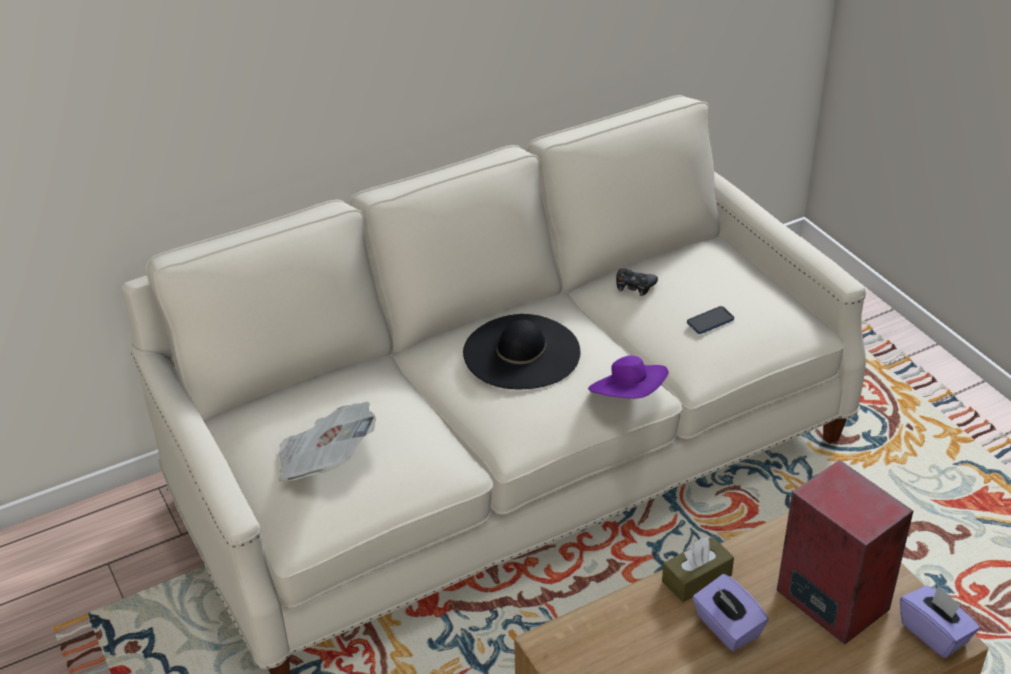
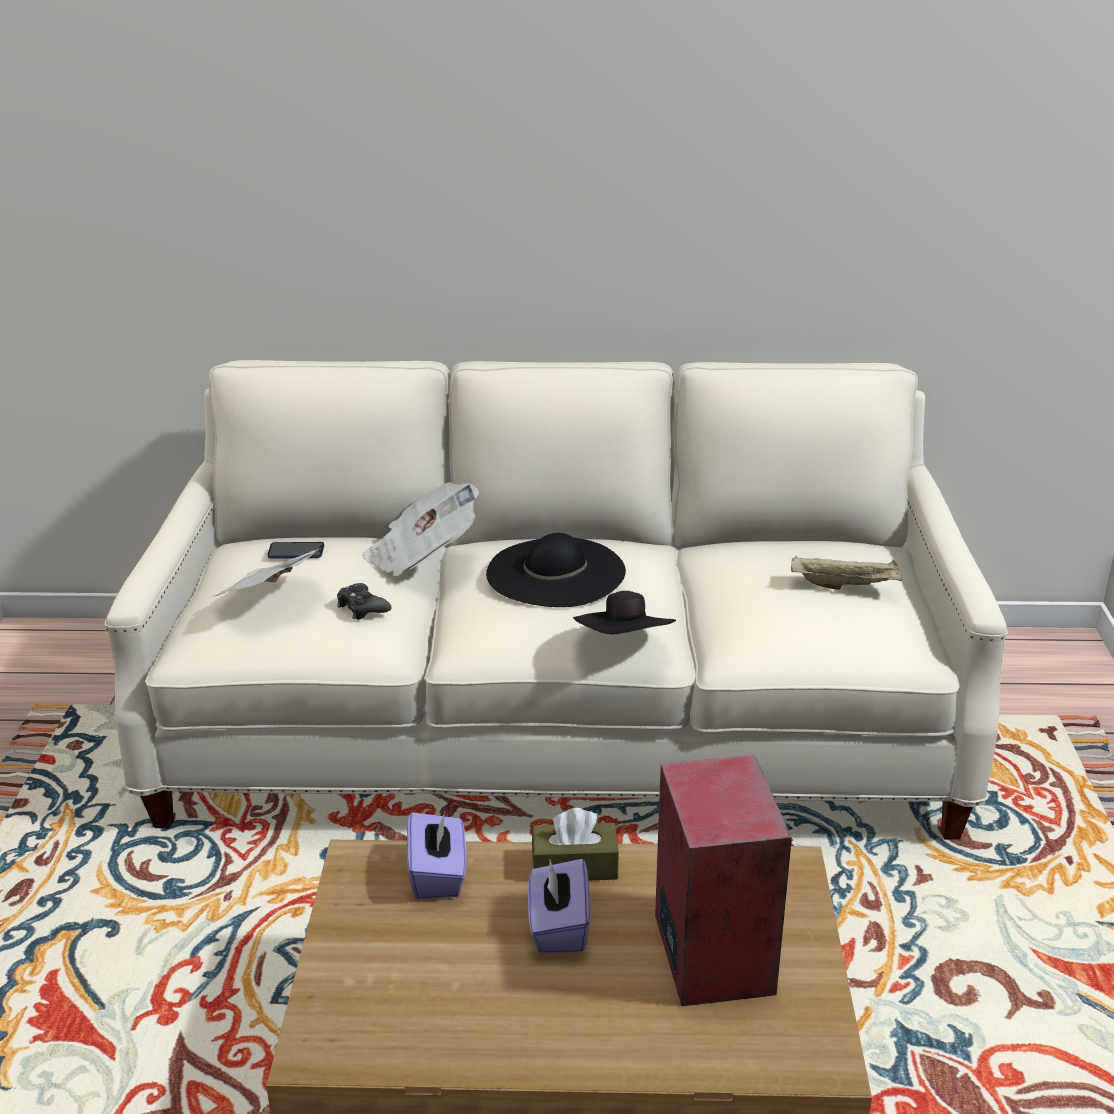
camera: 30 degrees right, 10 degrees down
(402, 374) = (422, 556): none -> newspaper
(628, 397) = (625, 644): purple hat -> black hat
(634, 286) = (743, 555): black game controller -> black game controller (362, 608)
(710, 321) = (792, 608): phone -> phone (296, 552)
(727, 288) = (846, 585): none -> beige tray
(934, 633) = (810, 1046): purple tissue box -> purple tissue box (438, 875)

